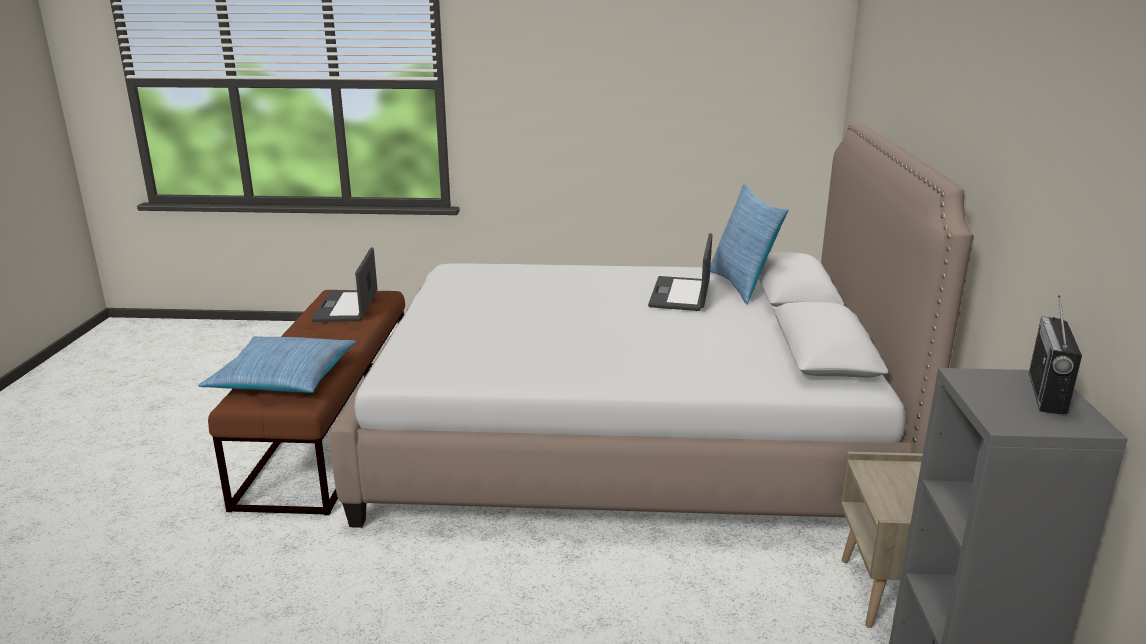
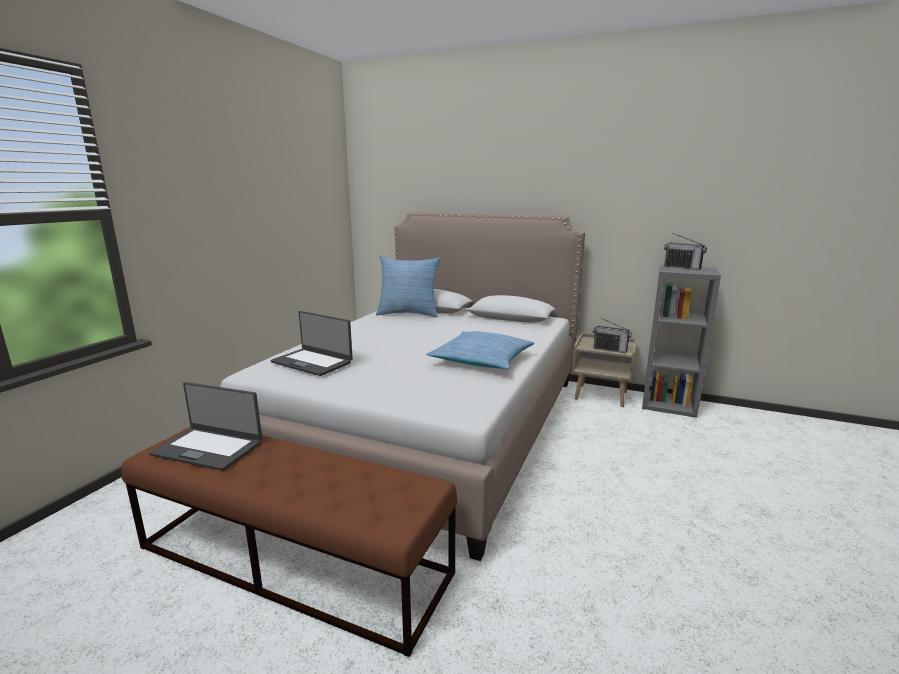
camera: 70 degrees left, 5 degrees down
(283, 378) = (358, 495): pillow -> pillow (481, 360)
(681, 294) = (407, 325): laptop -> laptop (312, 362)
(885, 497) = (610, 349): none -> radio

